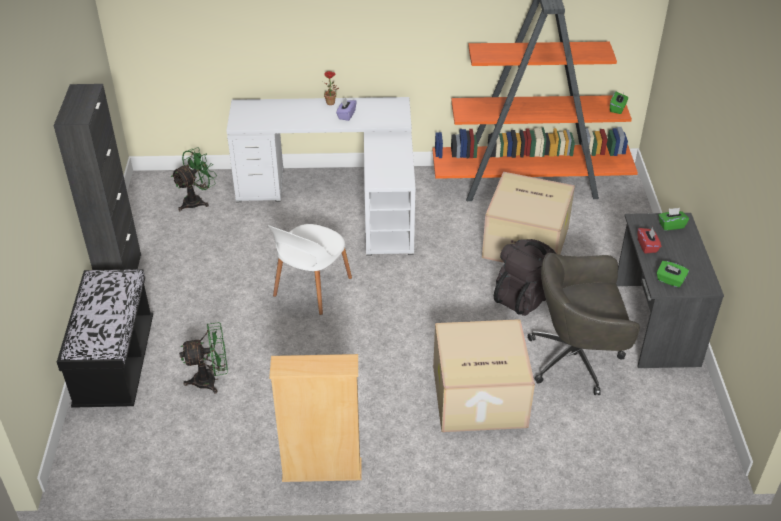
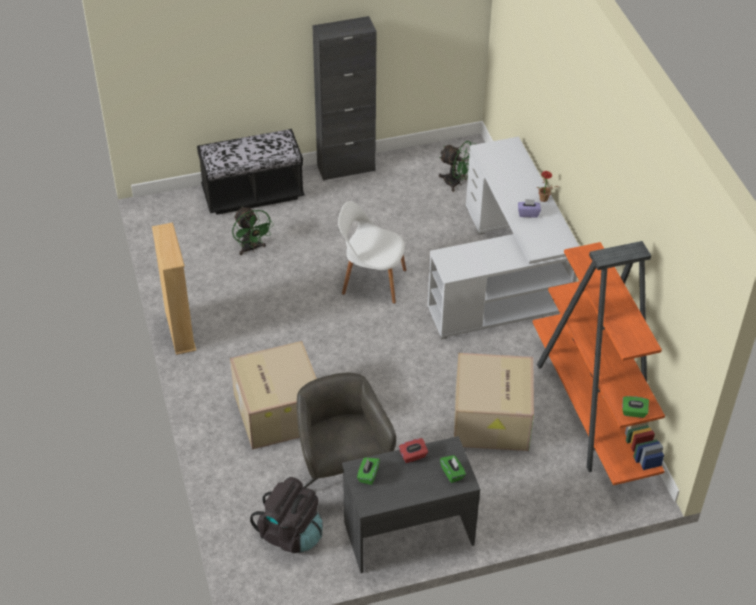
camera: 75 degrees right, 5 degrees up
(524, 296) = (412, 427): black backpack -> black backpack (290, 534)

